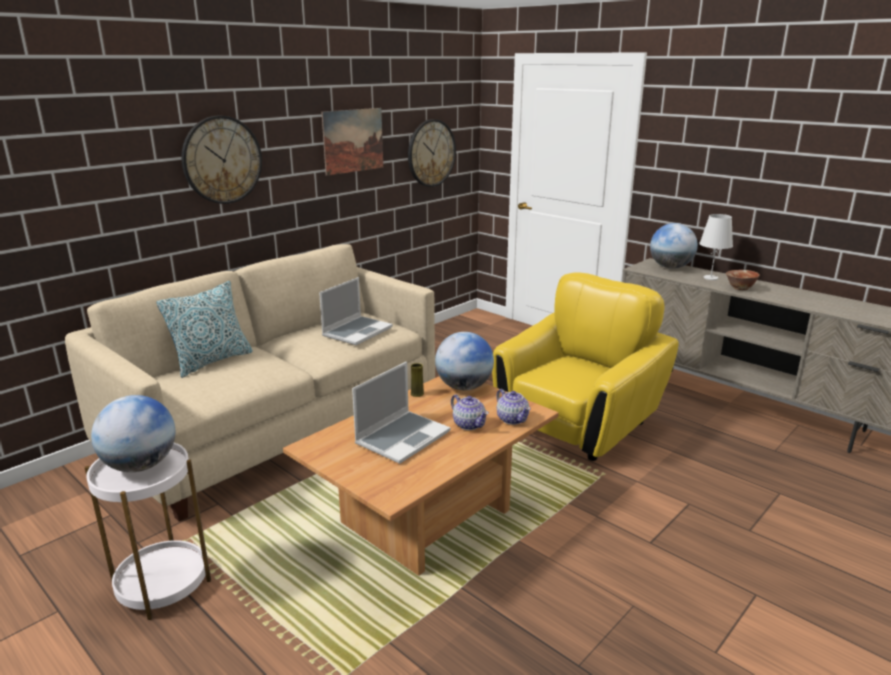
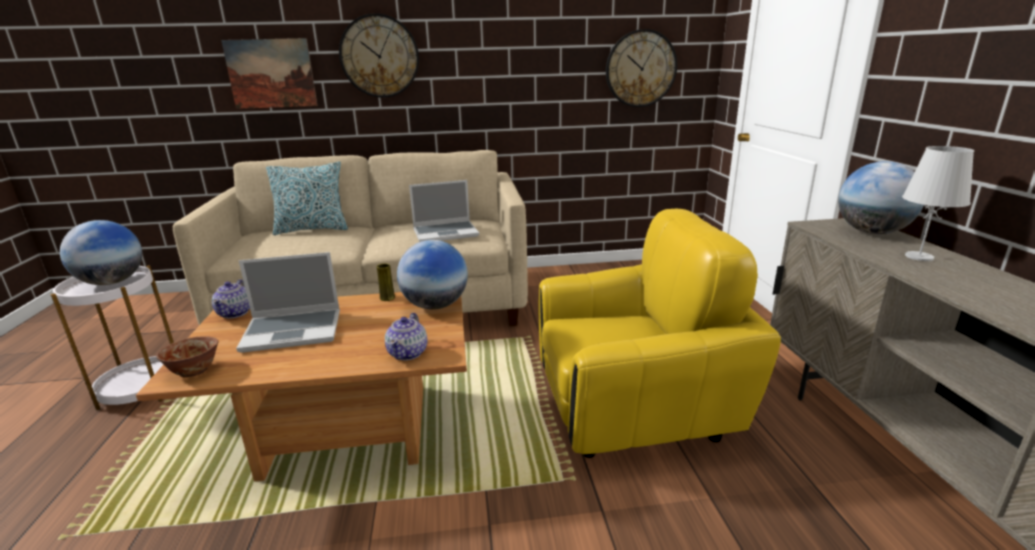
camera: 40 degrees right, 0 degrees up
(353, 140) = (531, 47): picture -> picture (271, 73)
(469, 424) = (363, 342): teapot -> teapot (235, 313)
(740, 288) = (950, 281): bowl -> bowl (194, 371)

